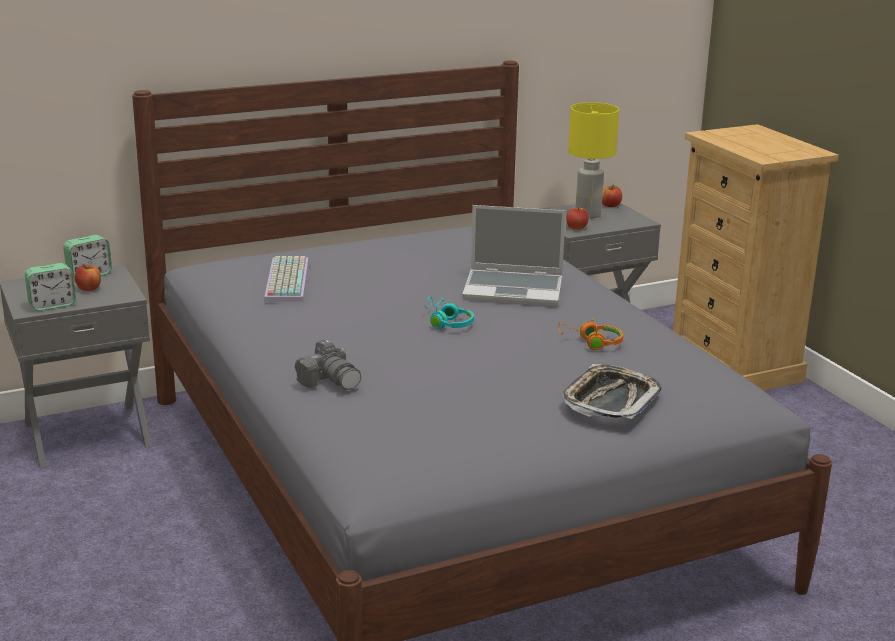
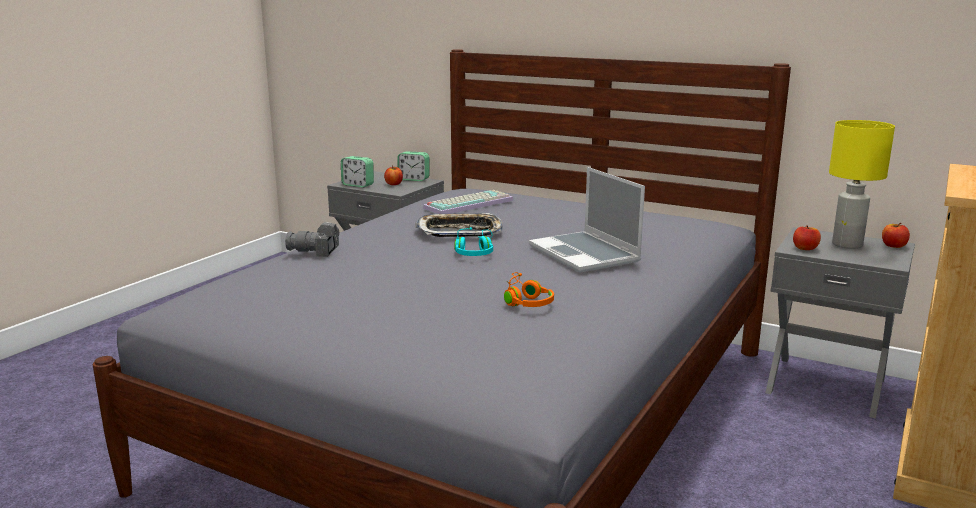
camera: 55 degrees right, 5 degrees down
(330, 381) = (317, 251): camera -> camera turned 75 degrees clockwise
(610, 400) = (412, 336): tray -> tray (459, 231)

